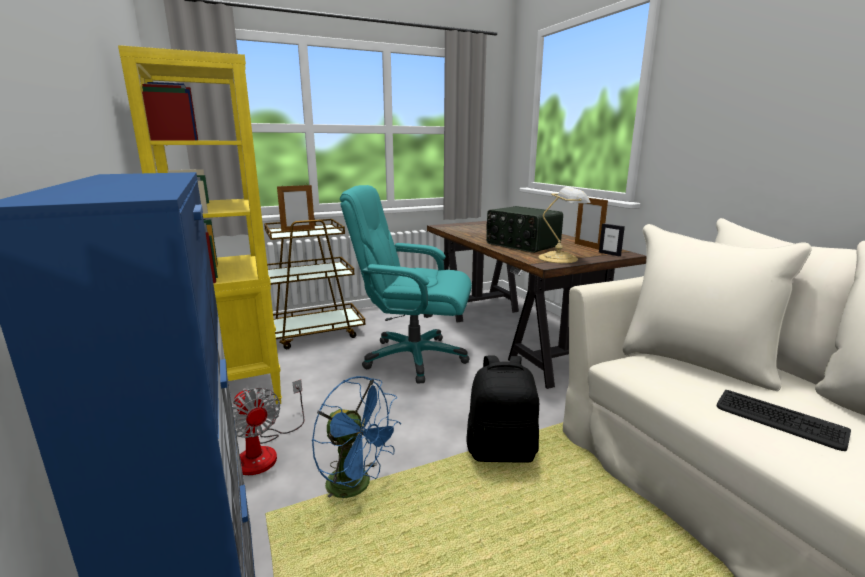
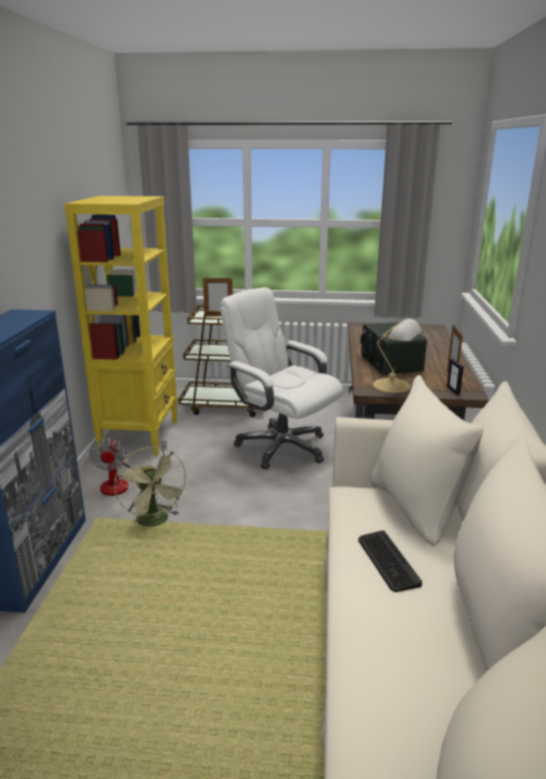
camera: 30 degrees right, 5 degrees up
(357, 486) = (155, 522): blue fan -> green fan
(413, 358) = (281, 447): turquoise office chair -> white office chair
(501, 451) = (268, 534): black backpack -> none

